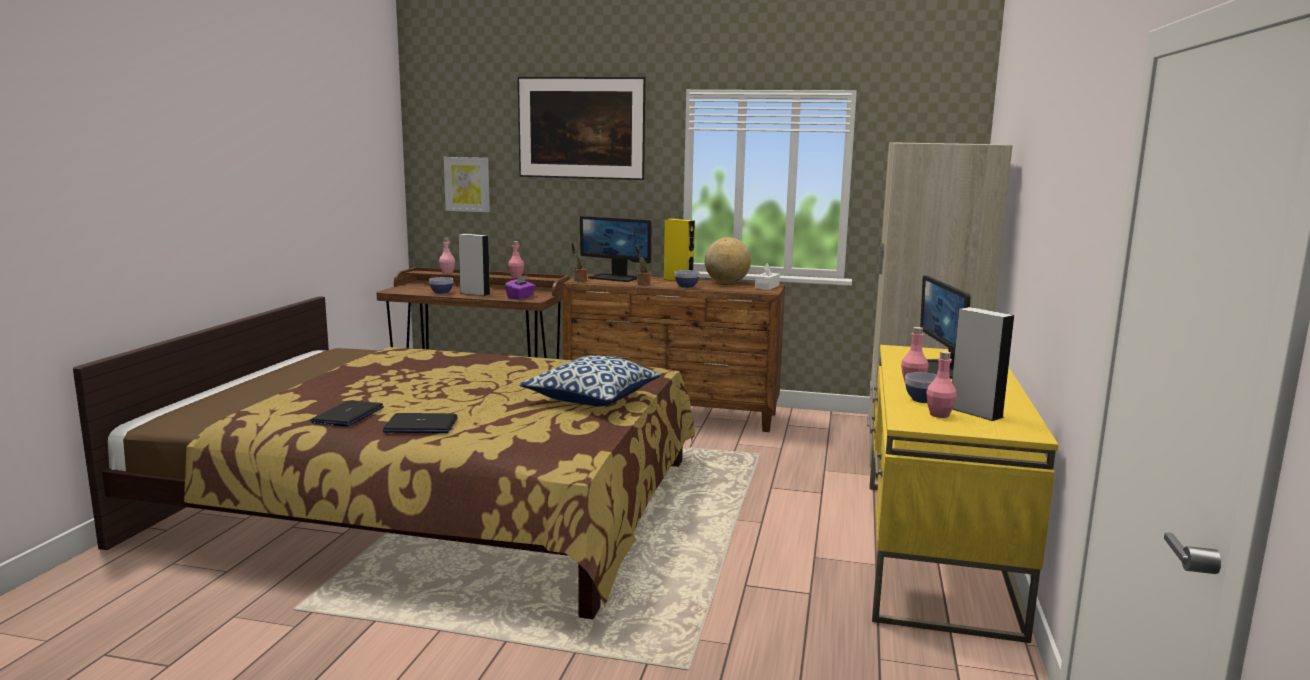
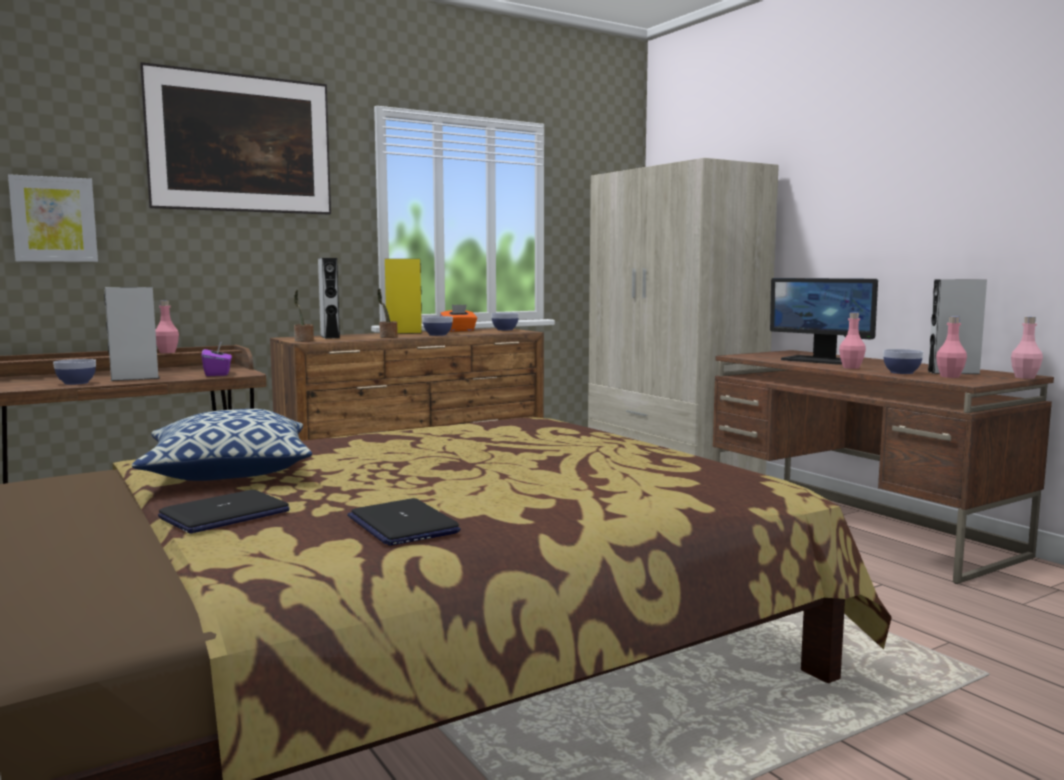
camera: 45 degrees left, 5 degrees down
(420, 426) = (536, 507): laptop -> laptop (225, 515)
(447, 273) = (40, 358): pink bottle -> pink bottle (1025, 377)
(592, 398) = (585, 445): pillow -> pillow (228, 472)
(615, 278) = (330, 337): monitor -> grey speaker
(727, 283) = (458, 331): globe -> orange tissue box
(767, 287) = (505, 329): white tissue box -> bowl
(935, 553) = (858, 528): yellow desk -> brown desk

